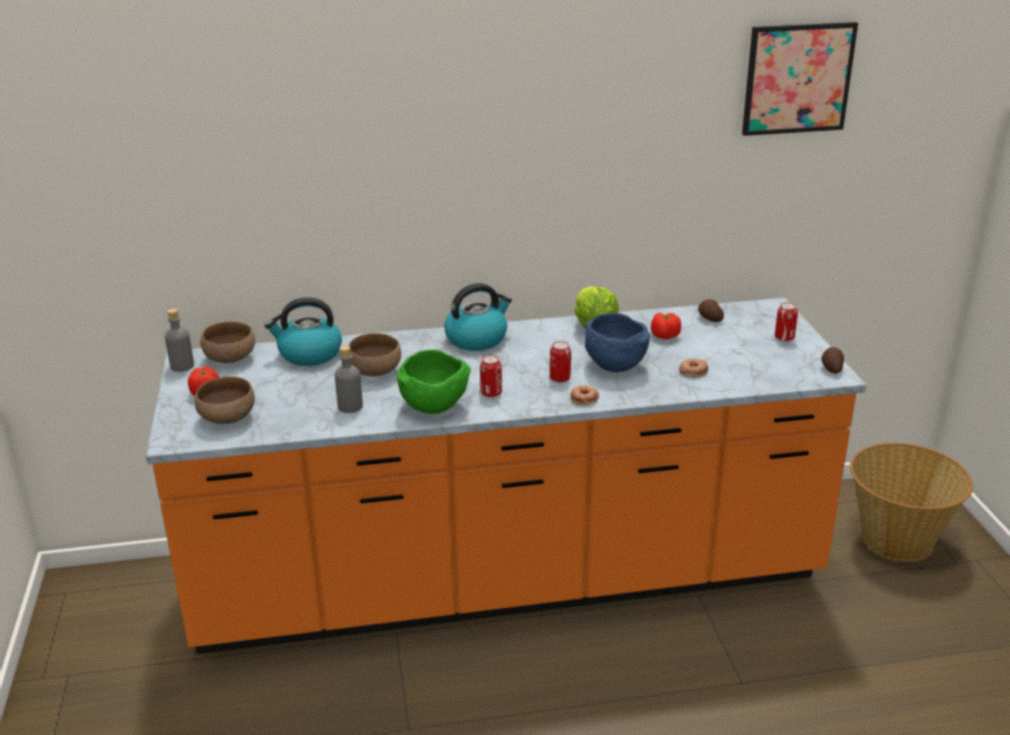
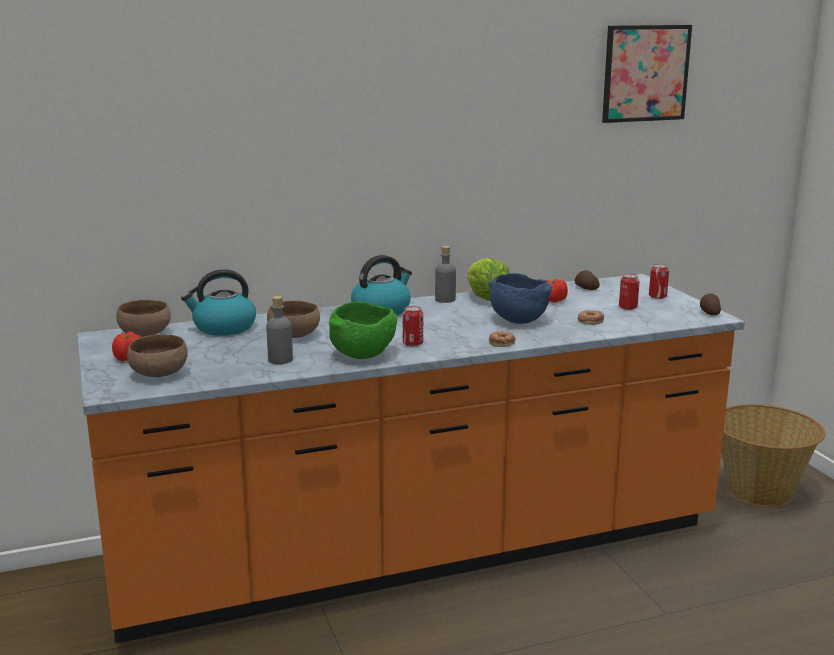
camera: 10 degrees left, 10 degrees down
(182, 366) = (97, 342): grey bottle -> grey bottle (445, 299)
(560, 378) = (472, 331): can -> can (628, 308)

